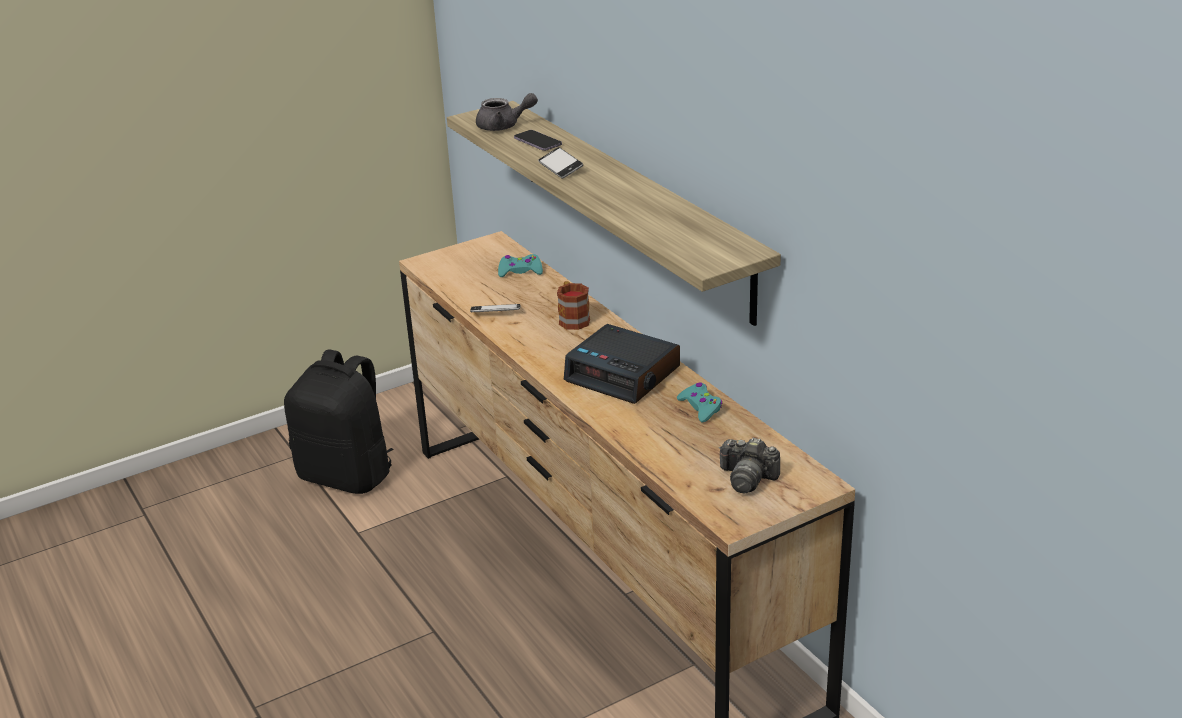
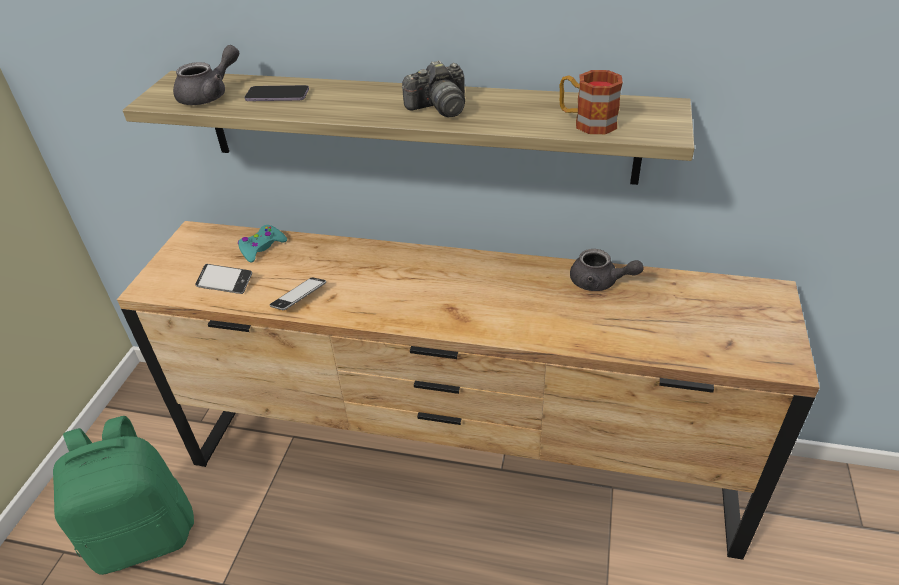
camera: 45 degrees left, 10 degrees up
(348, 475) = (145, 535): black backpack -> green backpack
(560, 167) = (350, 108): phone -> phone (225, 282)
(572, 318) = (377, 265): mug -> mug (587, 122)
(624, 374) = (499, 290): alarm clock -> none
(700, 407) = (599, 283): turquoise game controller -> grey teapot
(747, 478) = (730, 320): camera -> camera (439, 108)

